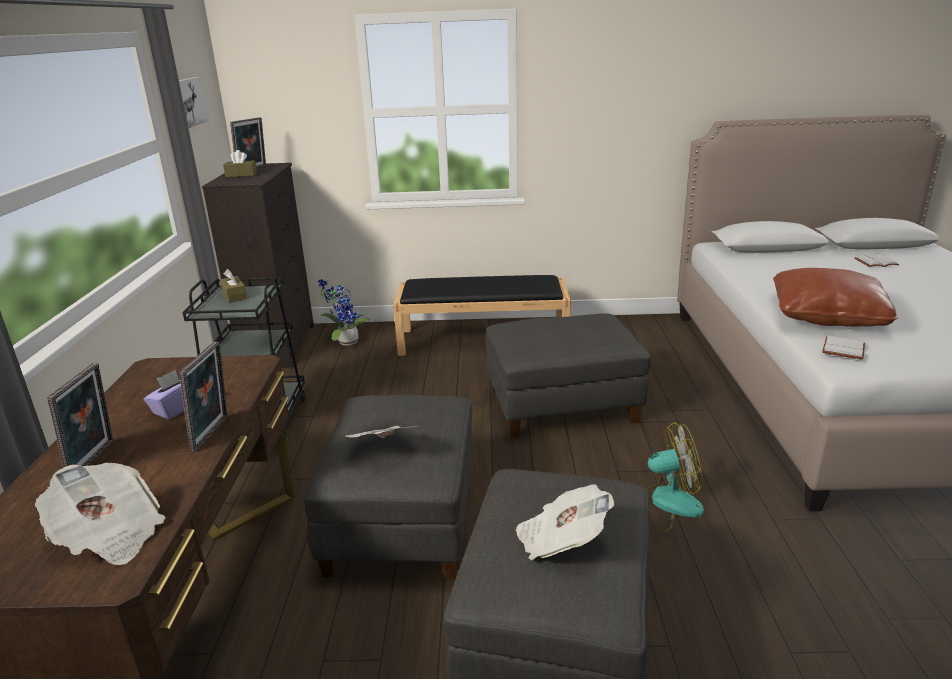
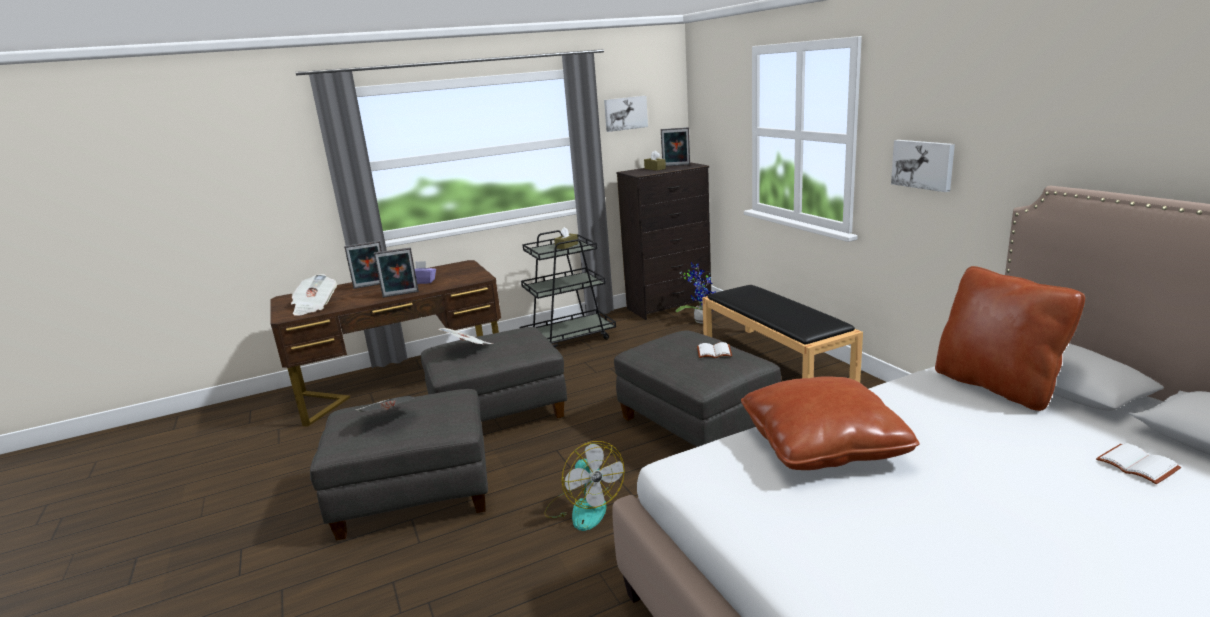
camera: 65 degrees right, 5 degrees down
(596, 121) = (923, 164): none -> picture
(763, 258) = (996, 386): none -> brown pillow
(844, 349) = (719, 460): white book -> white book (713, 352)

